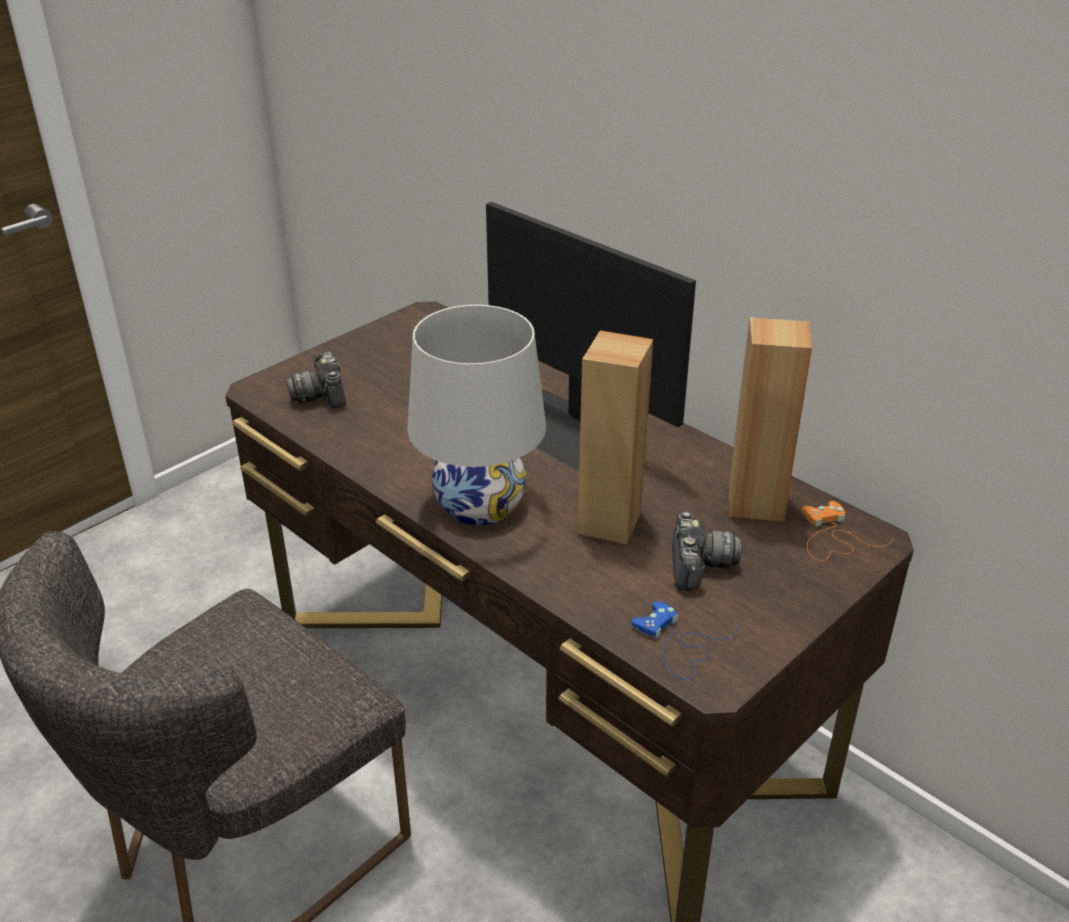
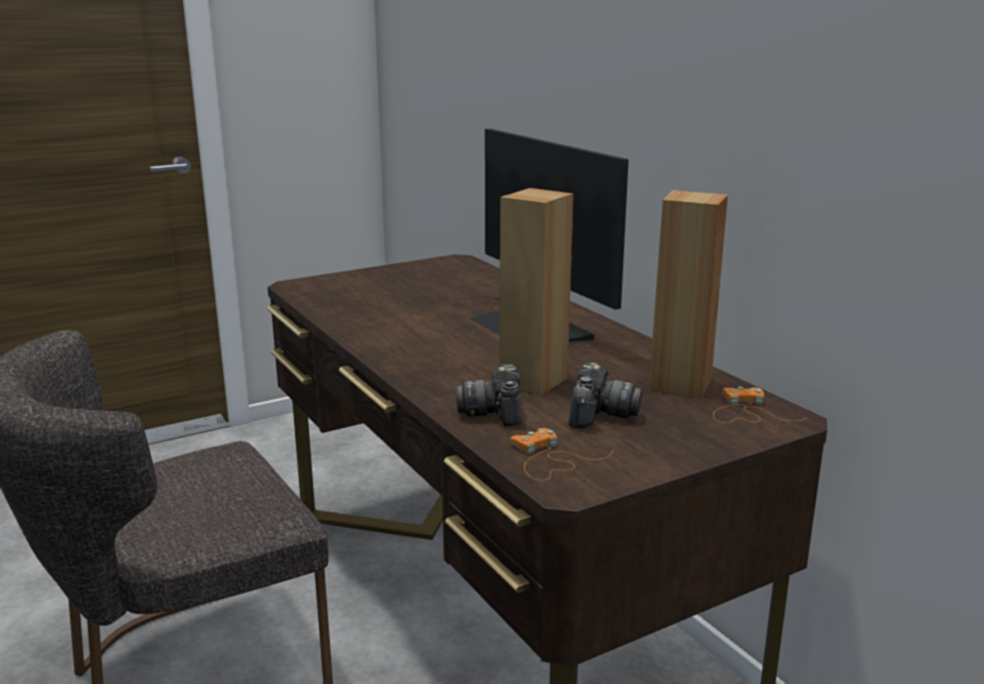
camera: 15 degrees right, 15 degrees down
(322, 395) = (341, 292): camera -> camera (494, 412)
(480, 505) = (425, 360): white table lamp -> none
(680, 644) = (549, 460): blue game controller -> orange game controller

